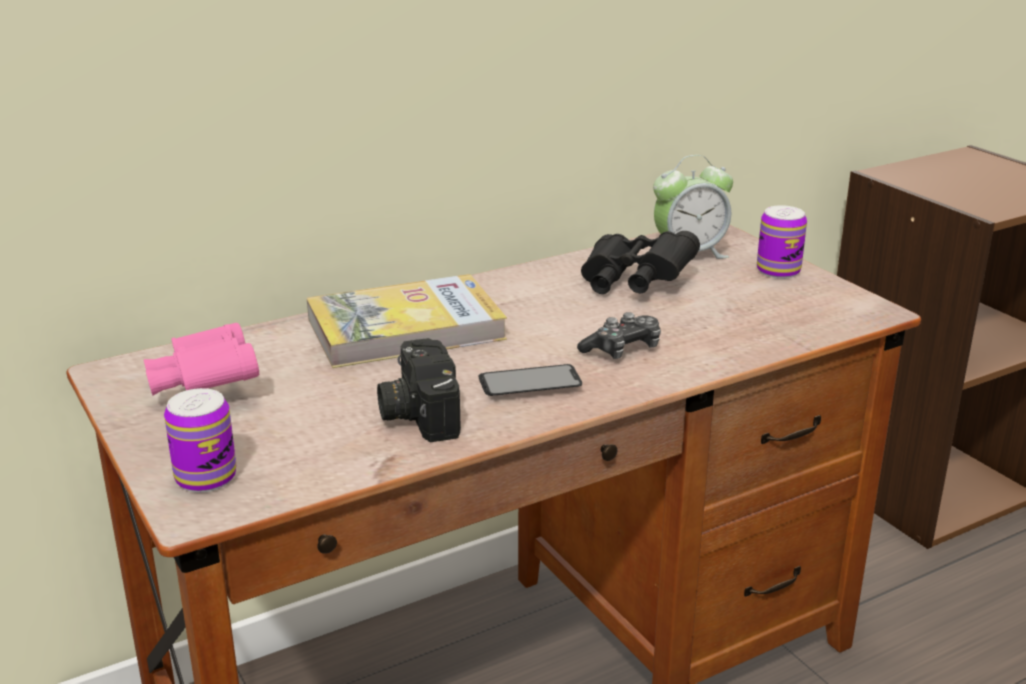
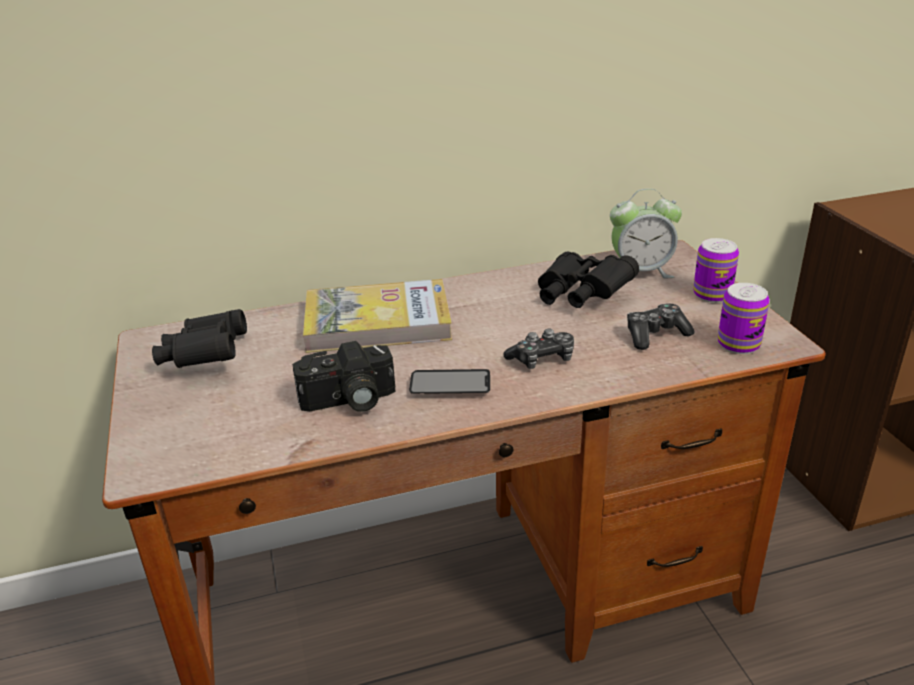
camera: 15 degrees right, 5 degrees up
(205, 385) = (205, 358): pink binoculars -> black binoculars
(206, 477) = (164, 442): can -> can (738, 344)
(416, 412) = (348, 401): camera -> camera turned 105 degrees counterclockwise
(736, 315) = (655, 335): none -> game controller

